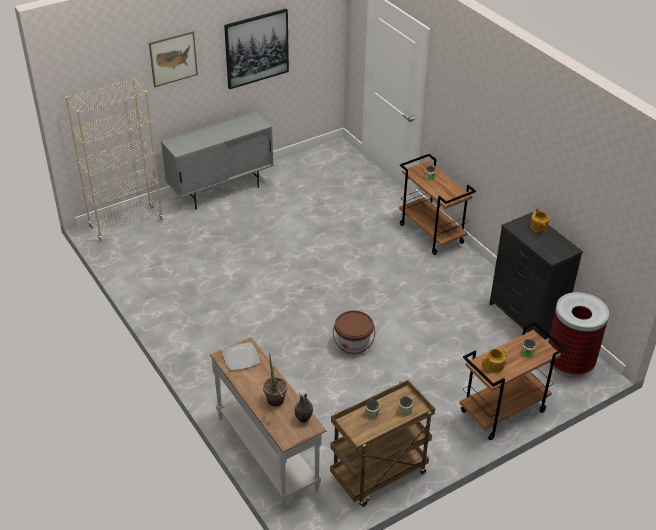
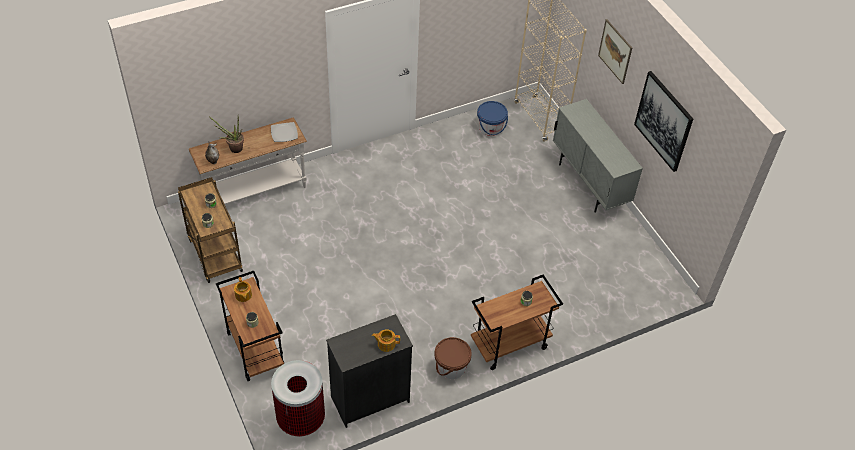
camera: 95 degrees right, 10 degrees up
(141, 258) = (490, 128): none -> blue bucket
(353, 344) = (358, 257): brown bucket -> brown bucket (451, 367)

